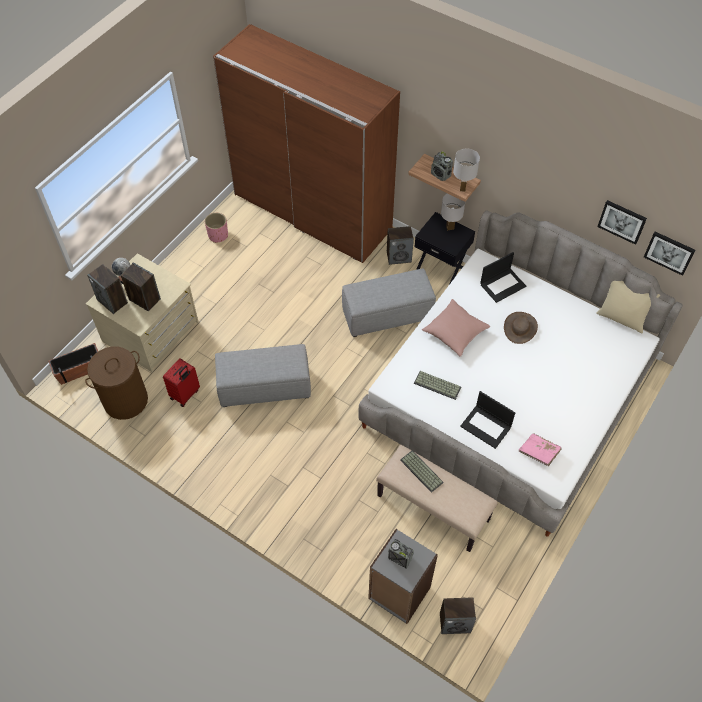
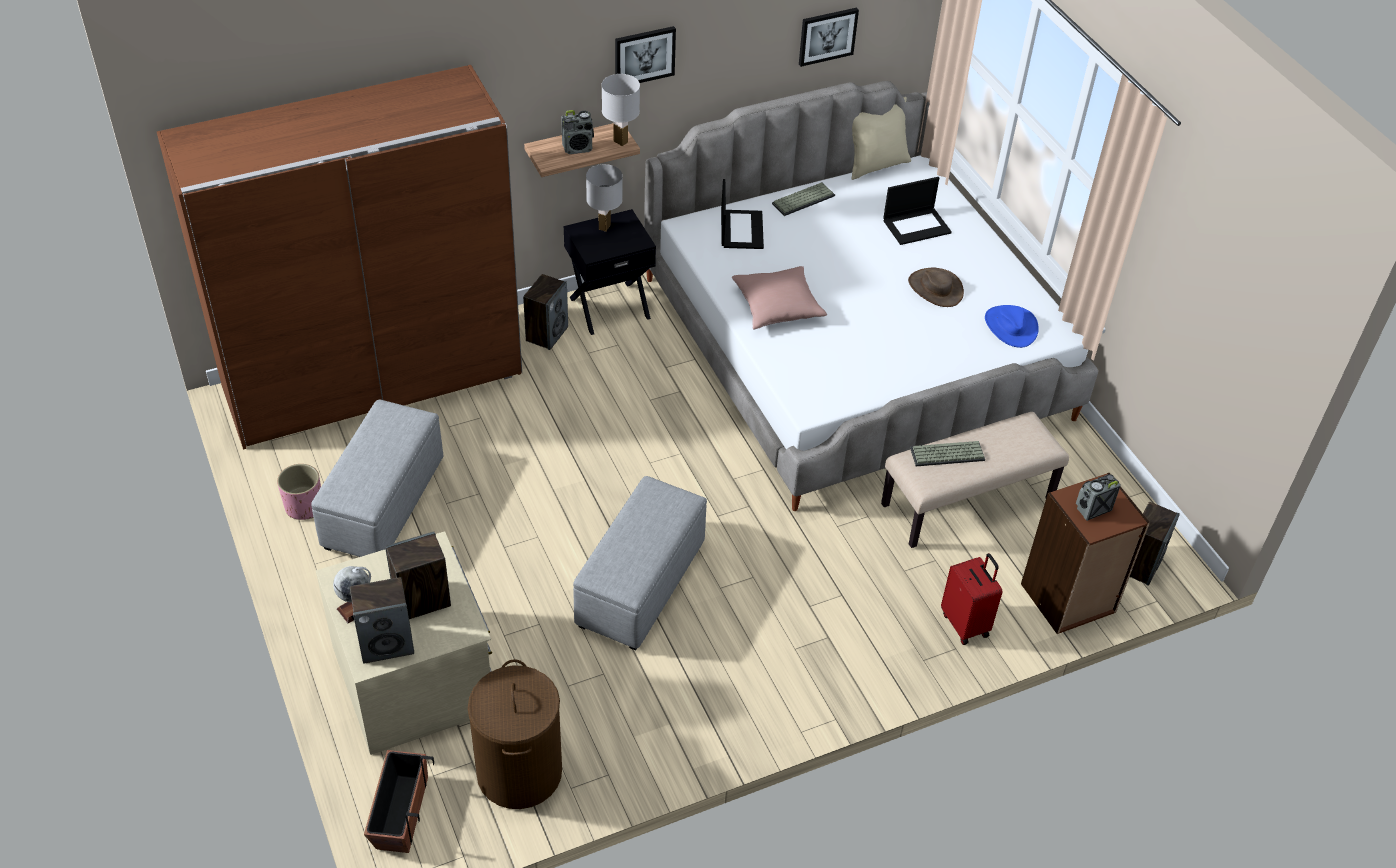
camera: 60 degrees left, 10 degrees down
(185, 395) = (574, 687): red suitcase -> red suitcase (966, 624)
(388, 314) = (633, 393): grey ottoman -> grey ottoman (384, 503)
(399, 593) = (1068, 599): grey bookcase -> brown bookcase
(438, 385) = (845, 362): keyboard -> keyboard (803, 199)
(486, 426) = (941, 351): laptop -> laptop (917, 226)
(520, 328) = (819, 249): brown hat -> brown hat (935, 288)
(539, 452) = (1010, 326): pink book -> blue hat
(669, 252) = (892, 35): picture -> picture (644, 55)

